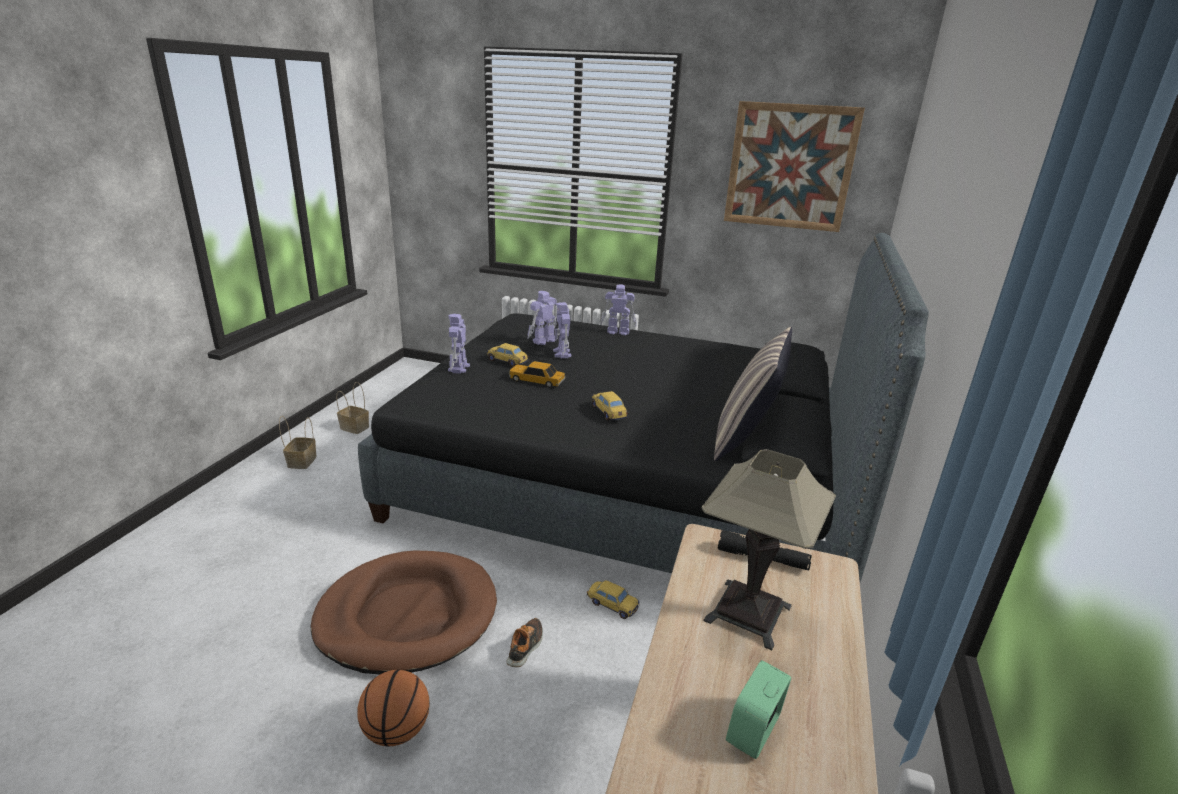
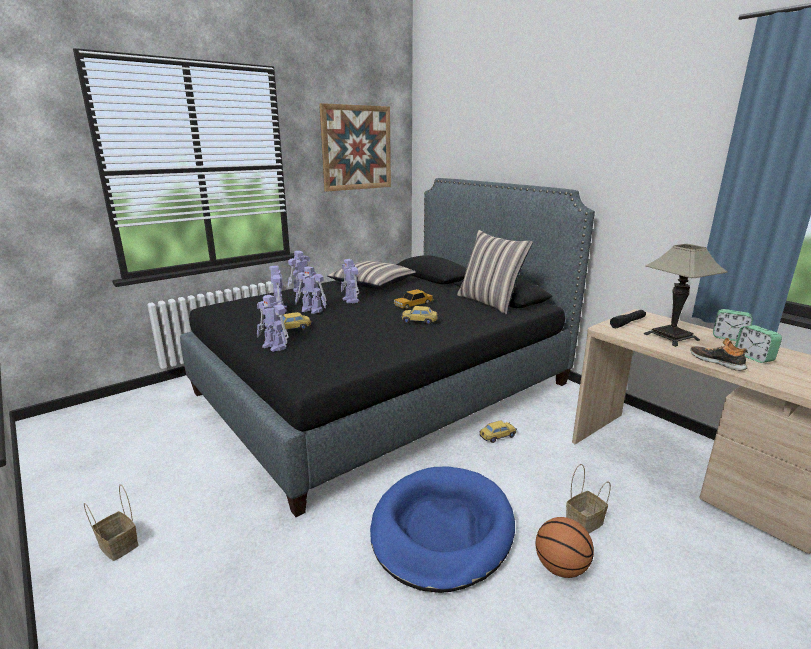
camera: 55 degrees left, 5 degrees down
(353, 427) = (106, 491): basket -> basket (584, 523)
(407, 615) = (441, 530): brown dog bed -> blue dog bed
(526, 646) = (512, 482): shoe -> shoe (717, 362)
(536, 381) = (341, 328): toy car -> toy car (413, 304)
(620, 361) = (351, 300): none -> toy robot
(695, 355) = (372, 283): none -> pillow
(834, 692) = (729, 338): none -> alarm clock

